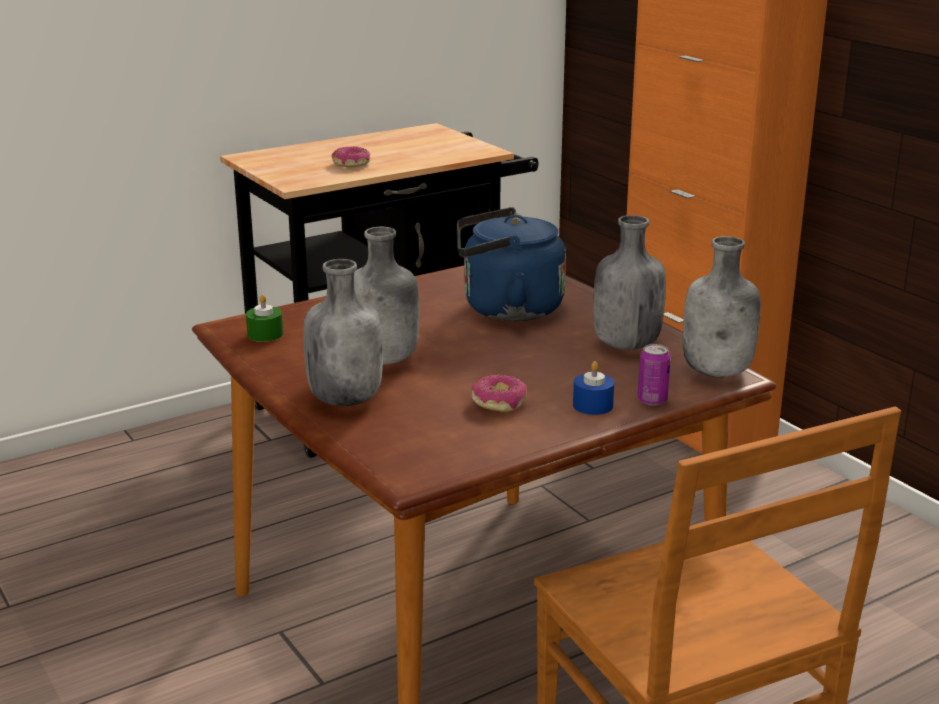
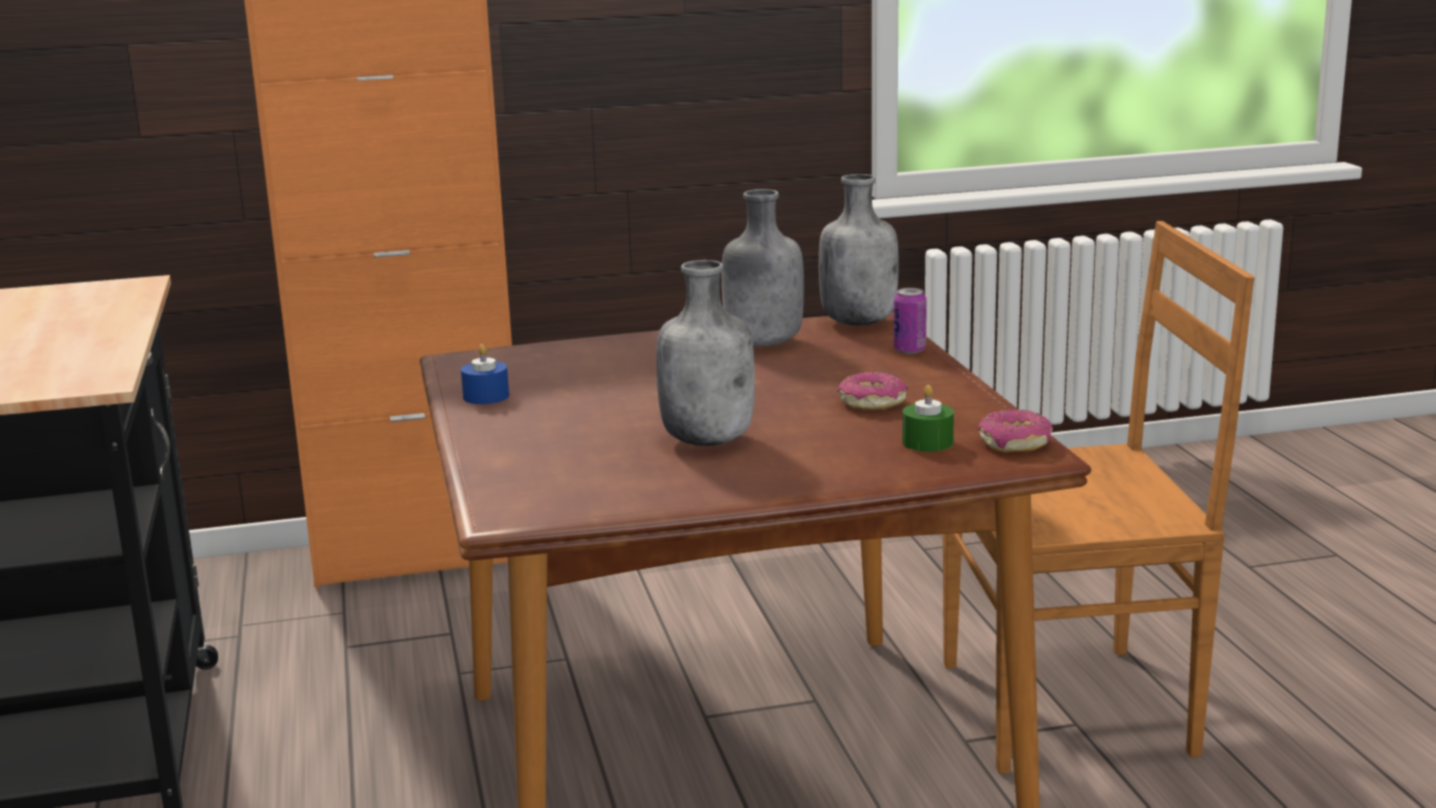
camera: 70 degrees left, 5 degrees down
(265, 334) = (558, 495): green candle -> green candle (927, 442)
(346, 399) = (813, 466): grey bottle -> none
(351, 164) = (57, 347): donut -> donut (1015, 443)
(506, 309) = (610, 375): blue kettle -> none
(593, 405) = (906, 370): blue candle -> blue candle (486, 396)

